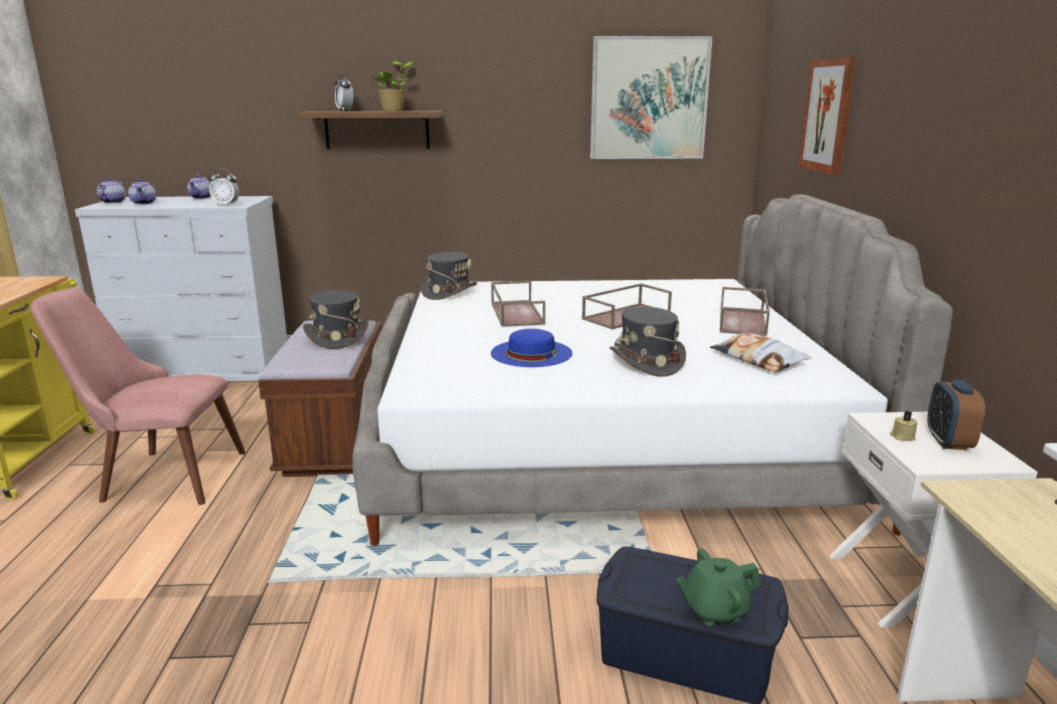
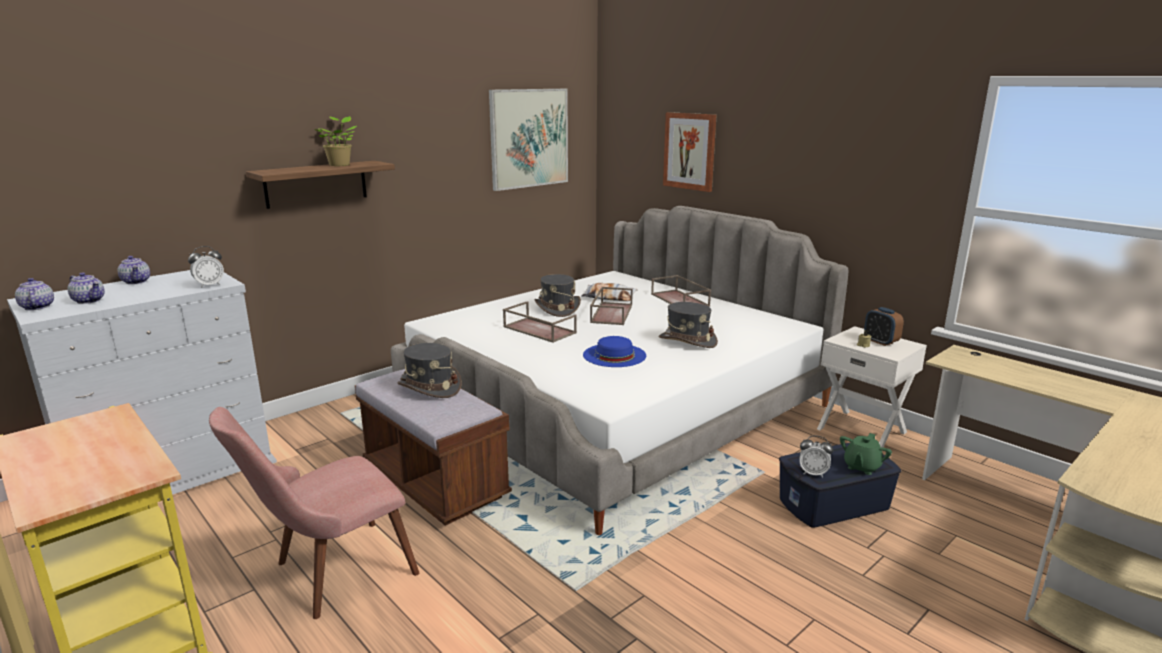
camera: 40 degrees left, 0 degrees up
(345, 110) = (293, 169): alarm clock -> alarm clock (813, 473)
(449, 292) = (448, 326): grey hat -> grey hat (557, 308)
(758, 359) = (734, 322): pillow -> pillow (609, 297)

